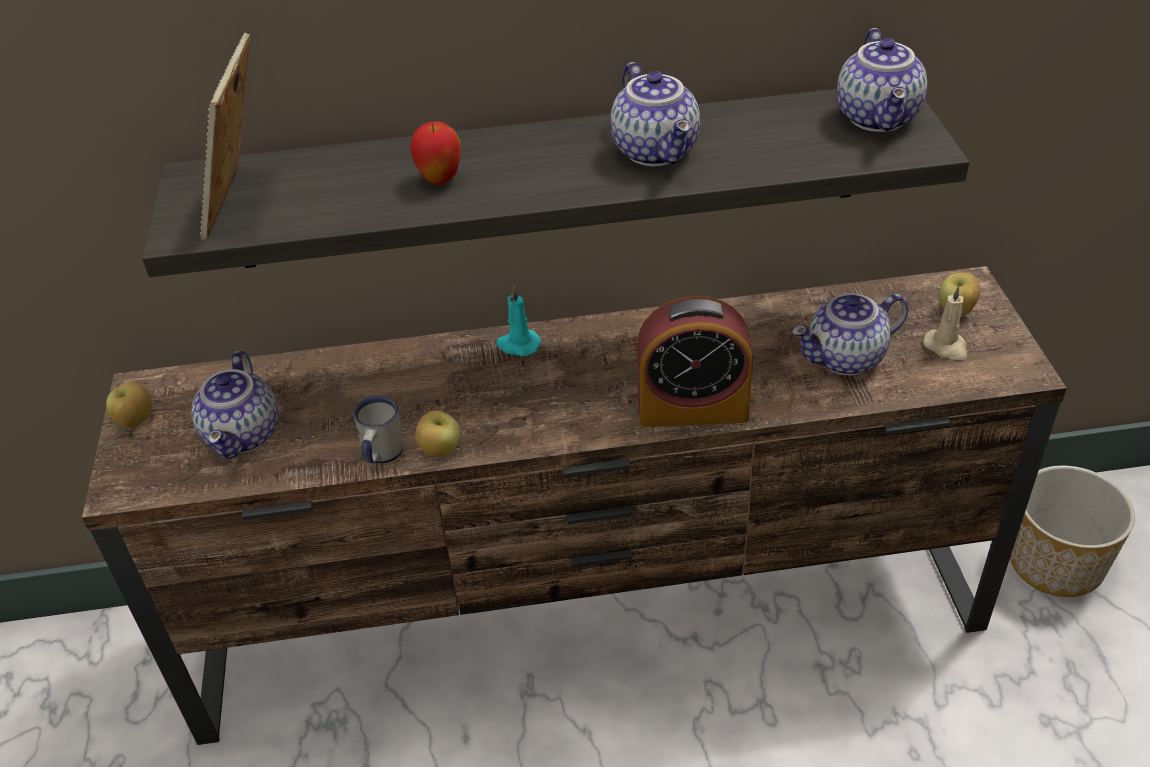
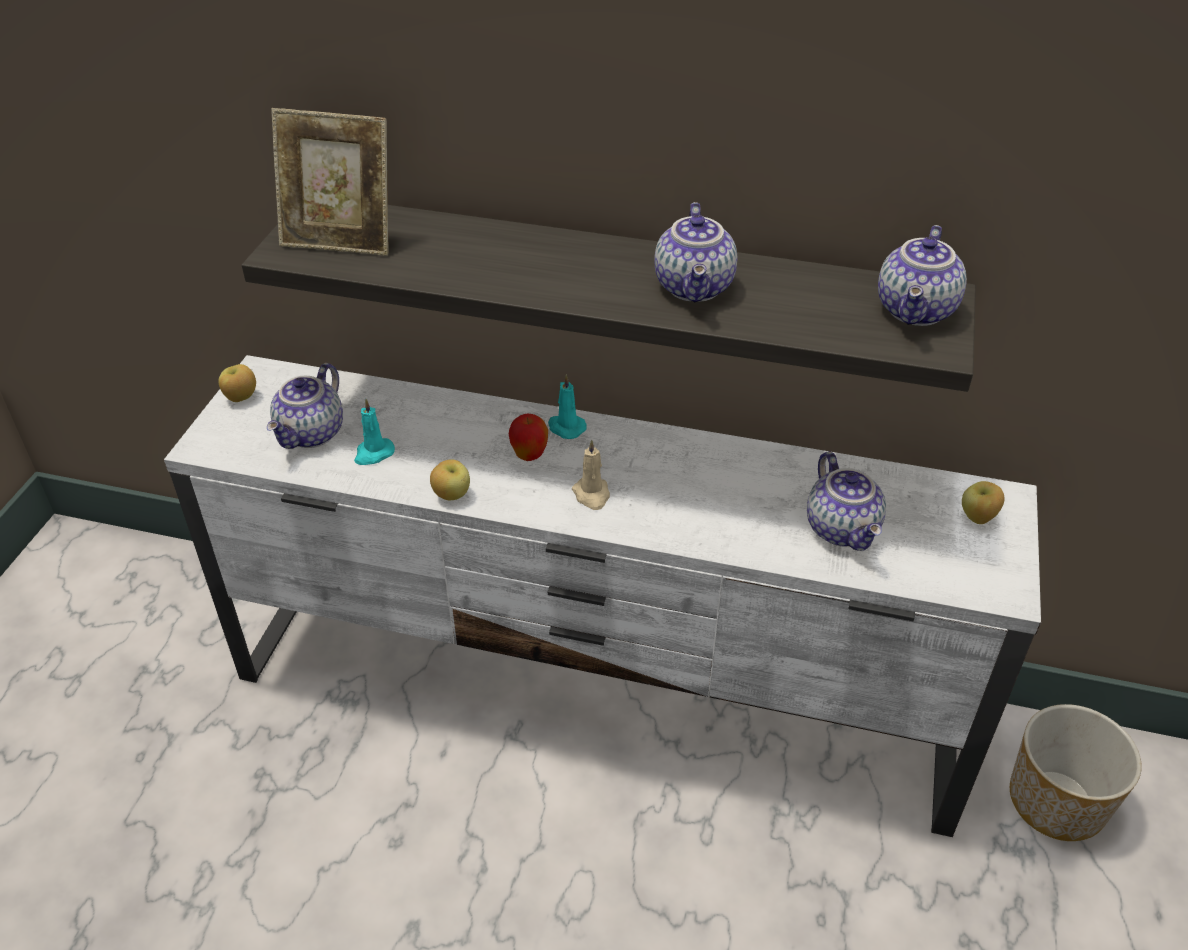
camera: 20 degrees right, 0 degrees up
(243, 202) = (341, 240): picture frame -> picture frame turned 105 degrees counterclockwise
(327, 434) = (373, 453): none -> turquoise candle
(380, 455) = (404, 484): white mug -> none
(440, 179) = (501, 263): apple -> apple (529, 456)
(592, 618) = (597, 693): brown tv stand -> white tv stand
(692, 408) = (679, 528): alarm clock -> none
(846, 359) = (844, 529): teapot -> teapot turned 105 degrees counterclockwise
(946, 347) = (946, 548): beige candle -> beige candle (592, 495)

